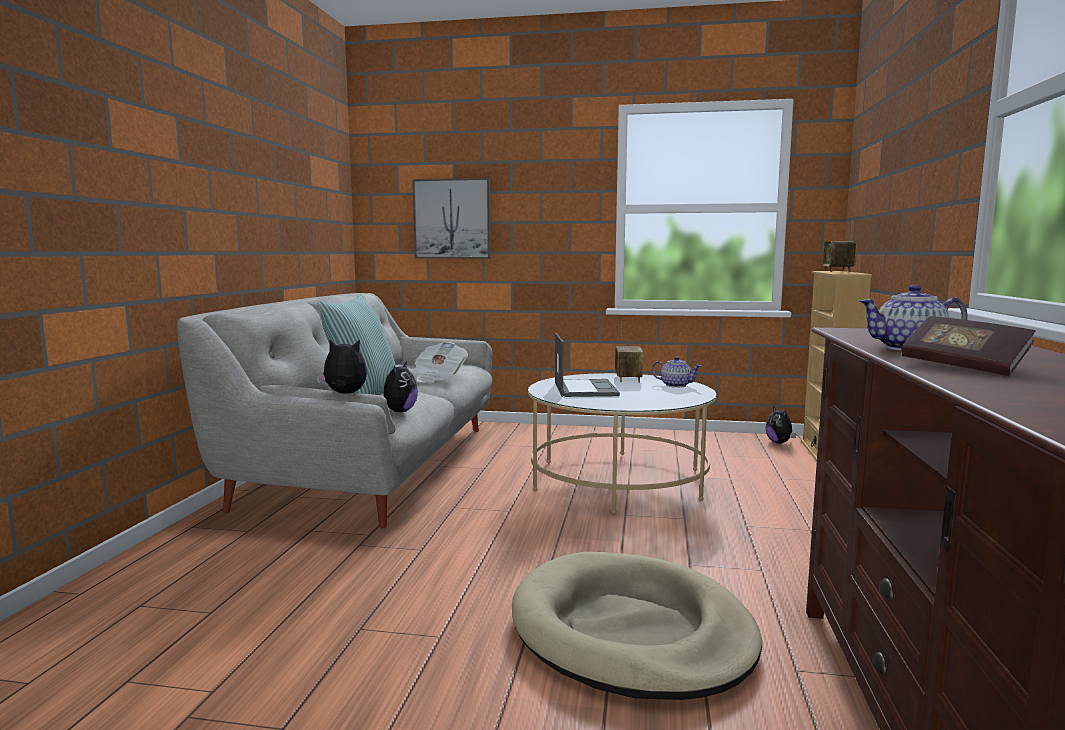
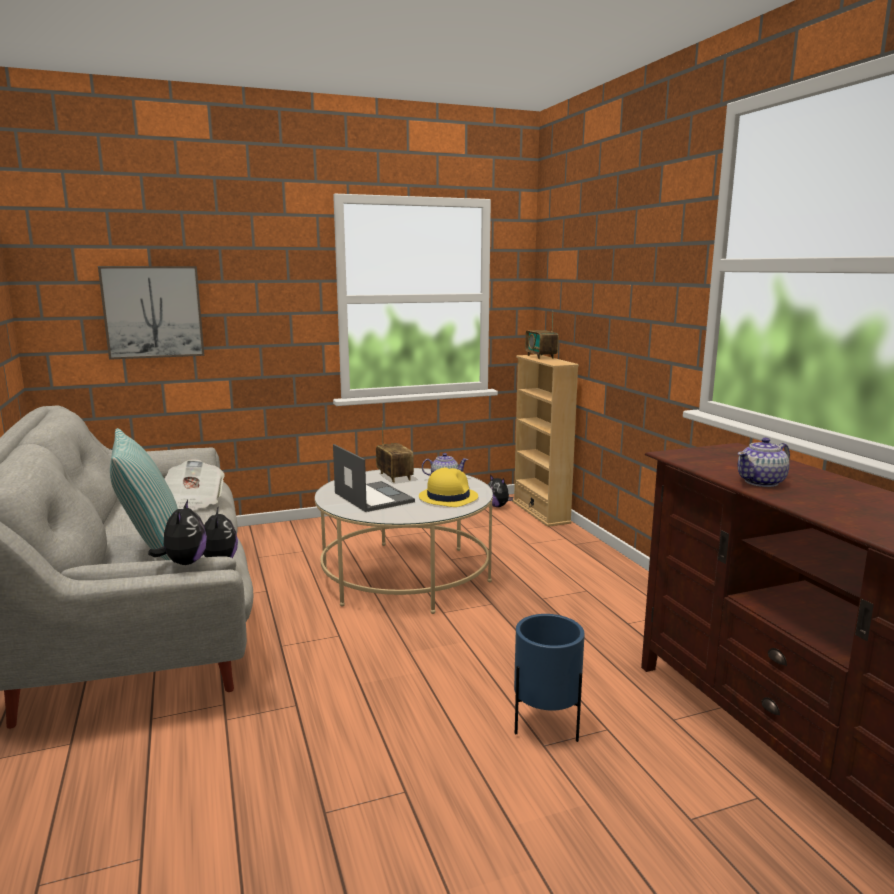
camera: 30 degrees left, 5 degrees up
(345, 394) = (184, 563): plush toy -> plush toy turned 105 degrees clockwise
(631, 631) = (546, 728): beige dog bed -> blue planter
(658, 397) = (448, 497): none -> yellow hat
(963, 366) = (830, 506): book -> none

